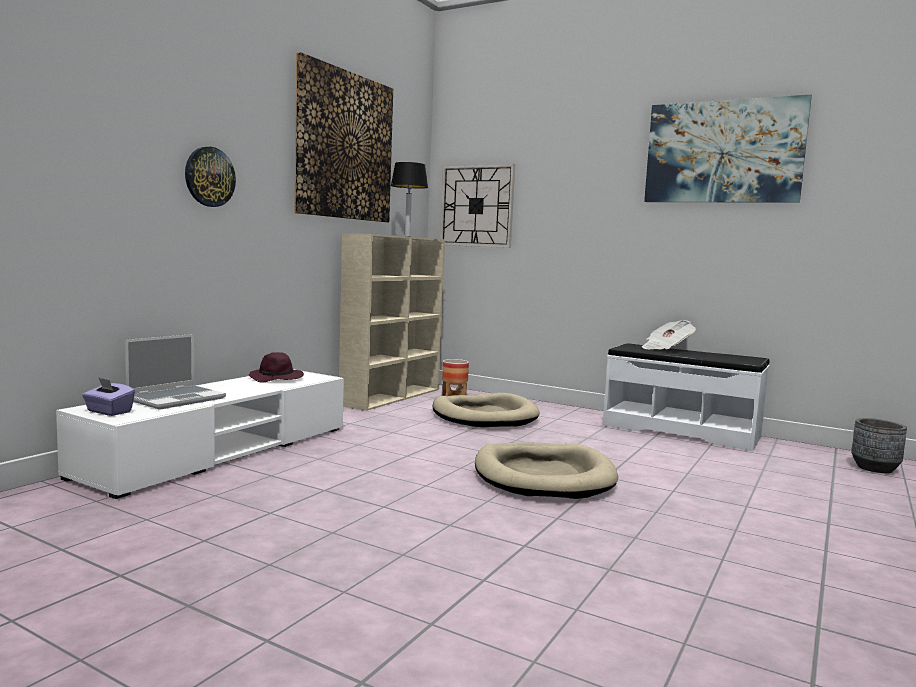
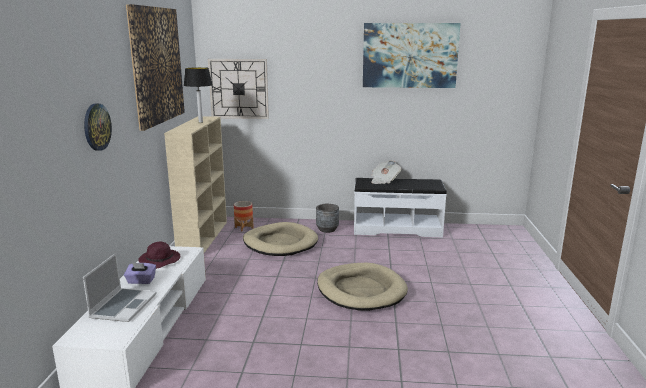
camera: 25 degrees left, 10 degrees up
(108, 412) = (96, 336): purple tissue box -> purple tissue box (141, 281)
(874, 468) = (502, 236): grey planter -> grey planter (327, 229)

